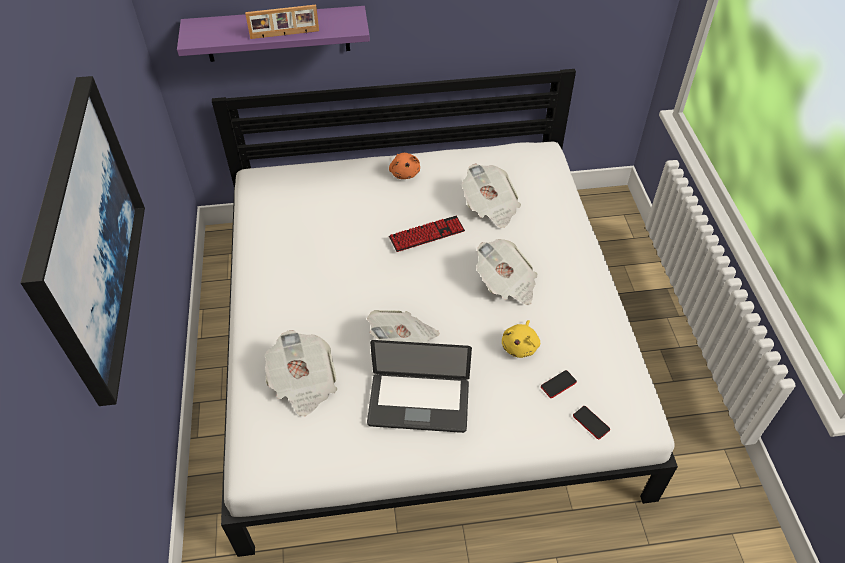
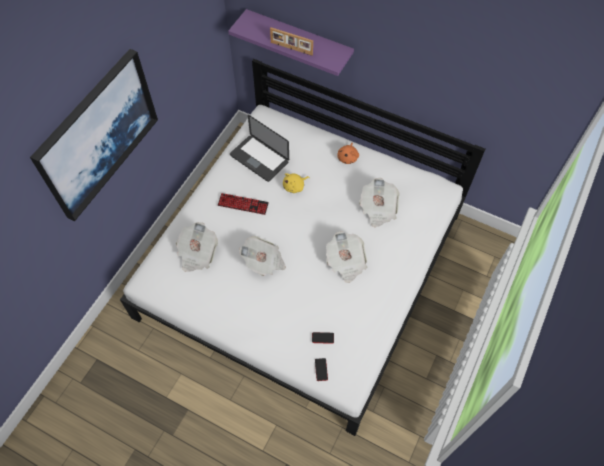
camera: 35 degrees right, 10 degrees up
(418, 403) = (243, 300): laptop -> laptop (259, 158)
(427, 234) = (326, 205): keyboard -> keyboard (243, 204)
(520, 346) = (321, 303): yellow plush toy -> yellow plush toy (295, 186)

